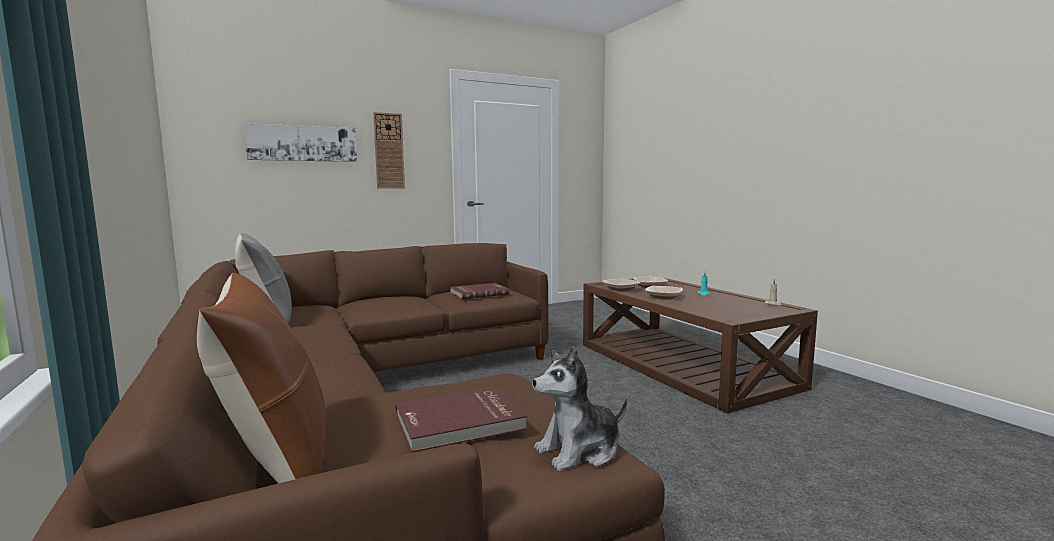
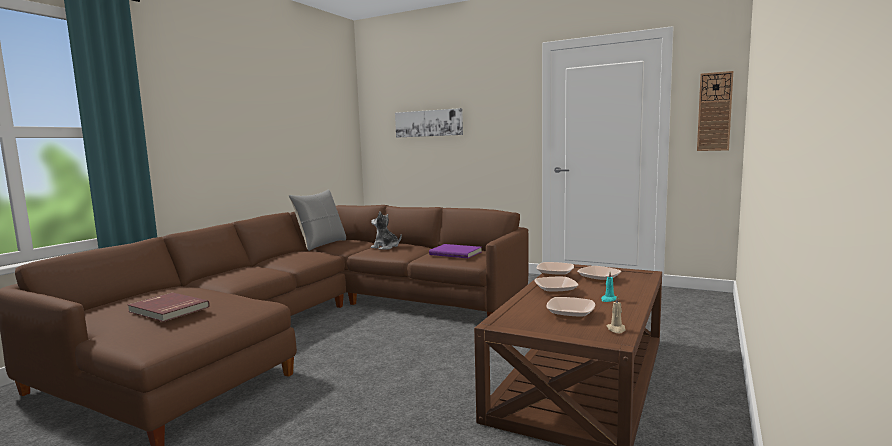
camera: 55 degrees right, 0 degrees up
(276, 458) = (124, 299): brown pillow -> none
(389, 151) = (487, 124): wall clock -> wall clock (714, 112)
(478, 293) = (456, 253): red book -> purple book
(579, 451) = (155, 341): plush toy -> plush toy (385, 247)
(727, 305) = (570, 315): none -> bowl

